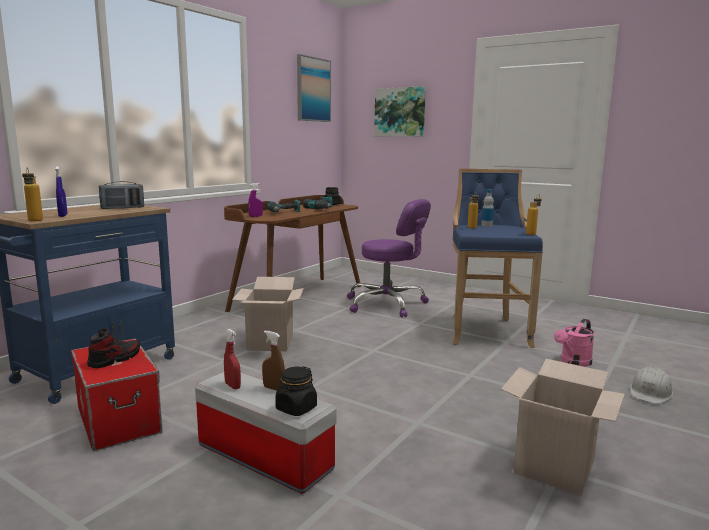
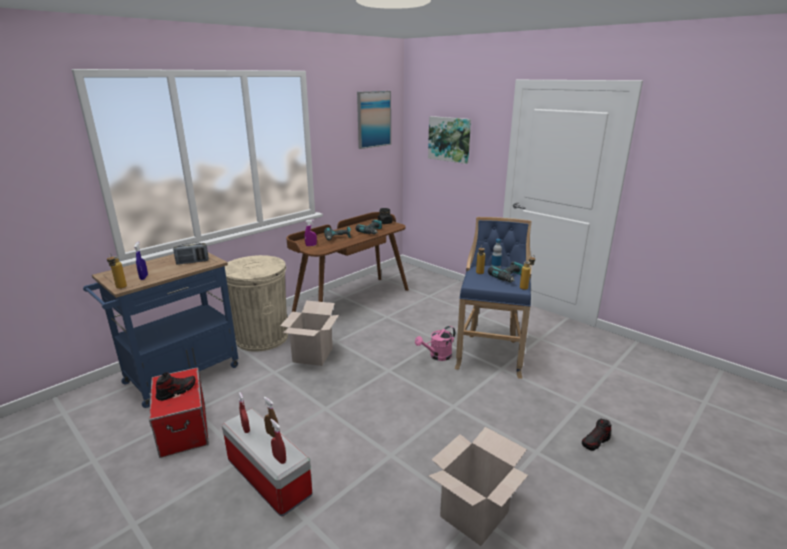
camera: 10 degrees right, 10 degrees up
(195, 331) = (262, 337): none -> beige trash can
(296, 408) = (279, 459): black jar -> red spray bottle
(389, 305) = (422, 316): purple office chair -> none
(507, 229) = (509, 277): none -> power drill
(573, 362) = (546, 399): pink watering can -> pink watering can (437, 356)
(650, 392) = (595, 442): white hard hat -> shoe

